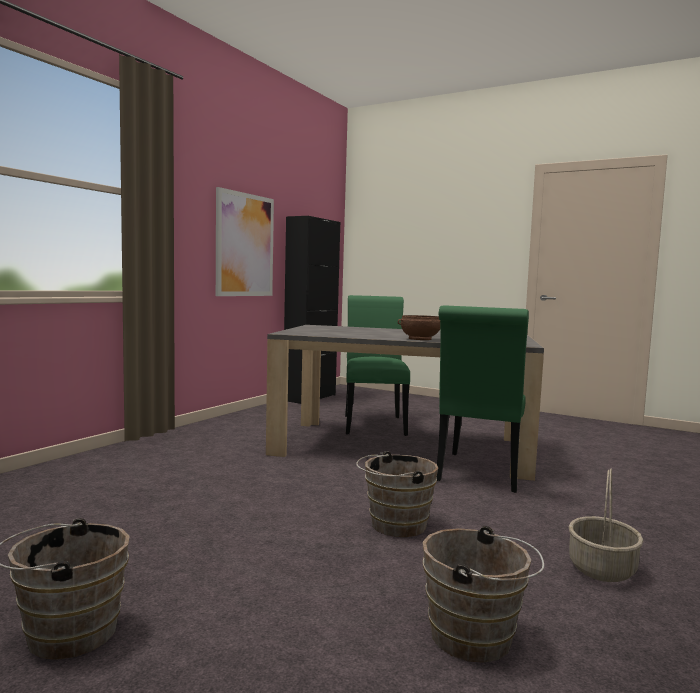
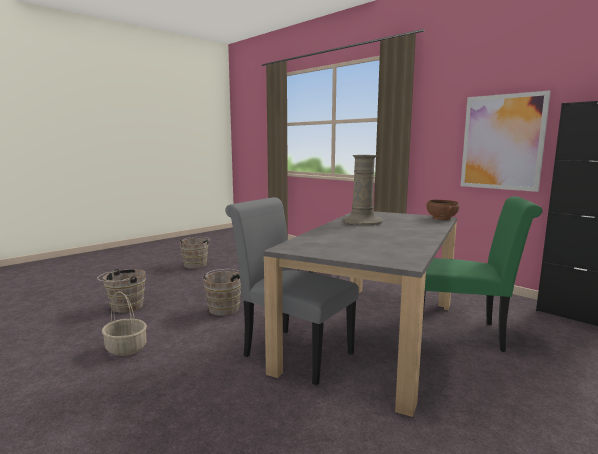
camera: 105 degrees right, 5 degrees up
(363, 334) = (361, 222): none -> beige vase
(420, 339) = (332, 229): brown bowl -> brown bowl (441, 218)
(480, 474) = (292, 352): green chair -> grey chair

